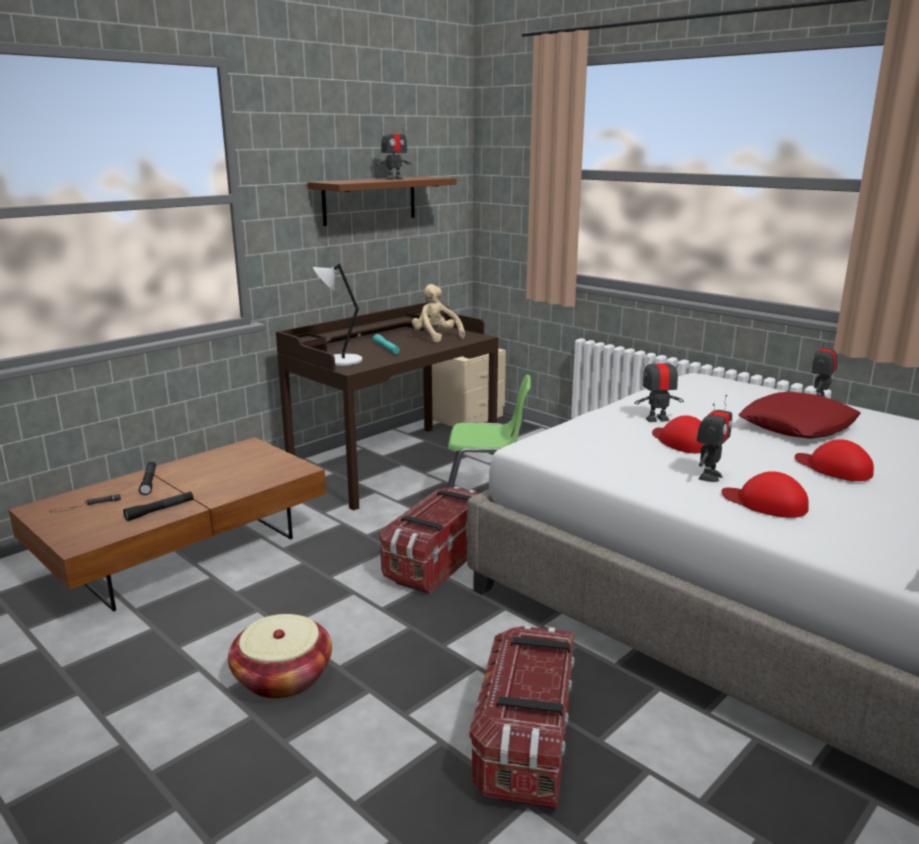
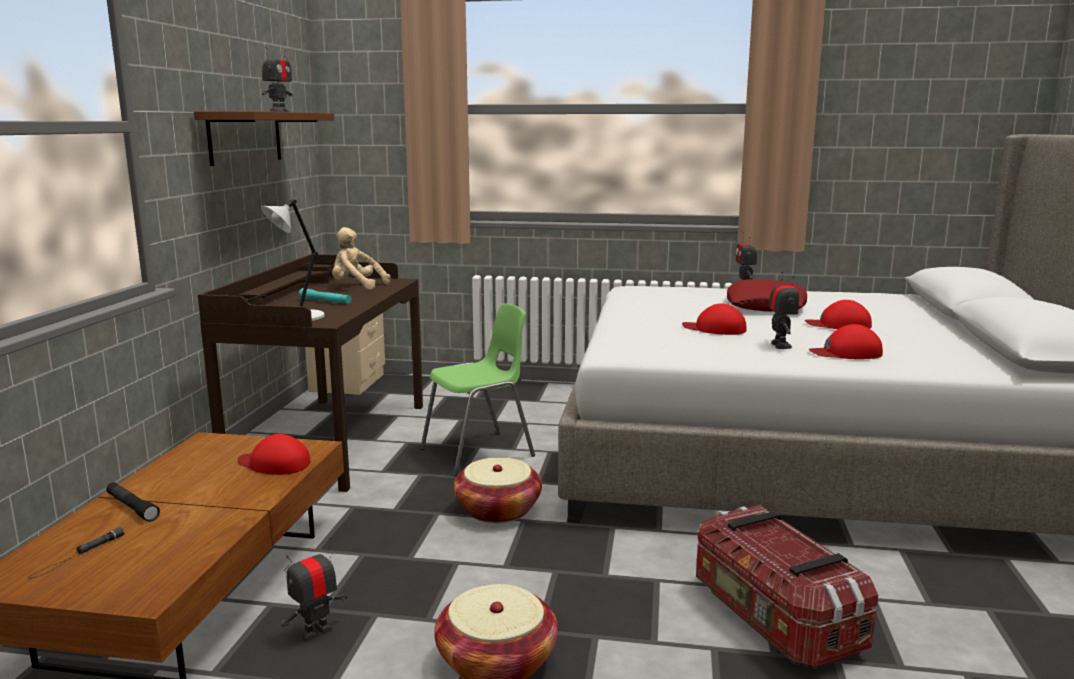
camera: 35 degrees left, 5 degrees down
(160, 510) = (204, 530): black flashlight -> none
(260, 474) = (274, 463): none -> red cap
(436, 561) = (498, 510): storage box -> basket
(657, 419) = (666, 318): toy robot -> toy robot (316, 633)

